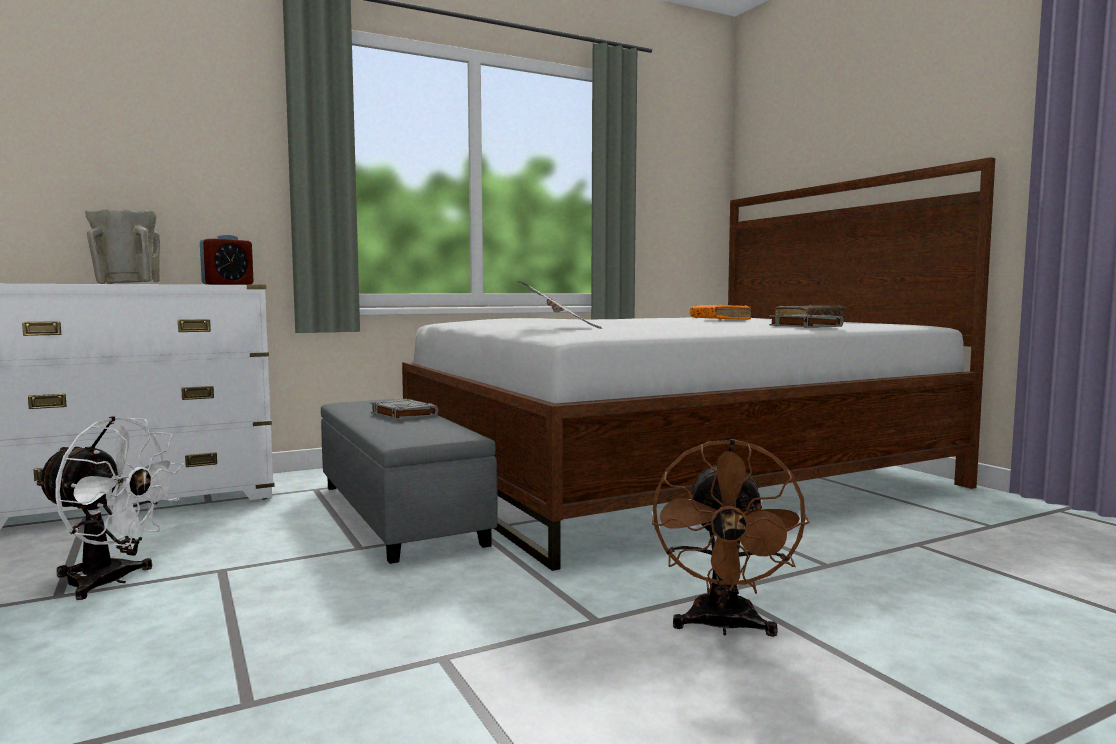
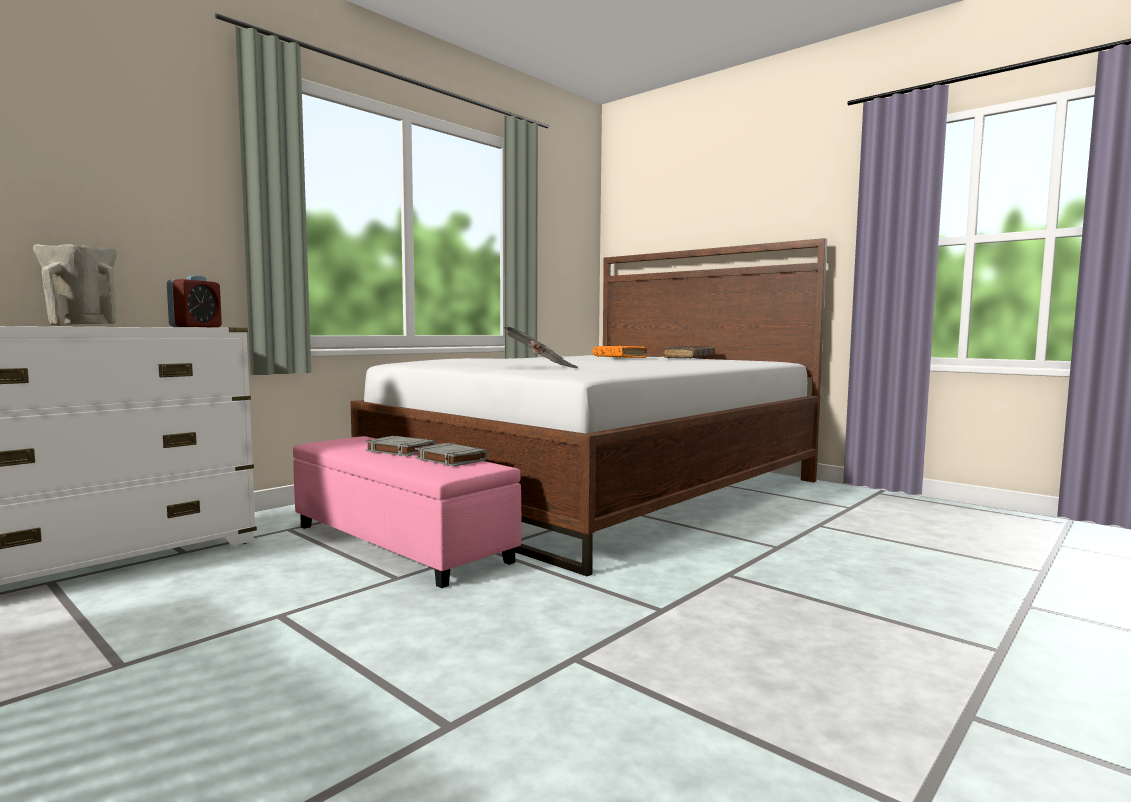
camera: 20 degrees left, 0 degrees up
(111, 582) = (167, 643): white fan -> none
(400, 513) = (401, 543): grey ottoman -> pink ottoman
(723, 627) = (755, 601): brown fan -> none
(804, 326) = (714, 364): grey book -> grey book (450, 459)

